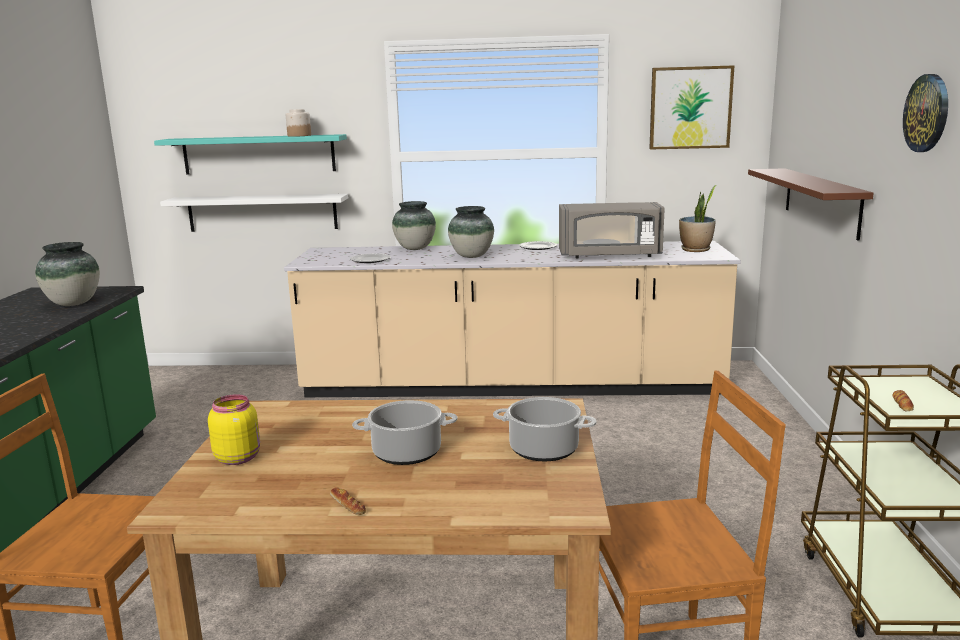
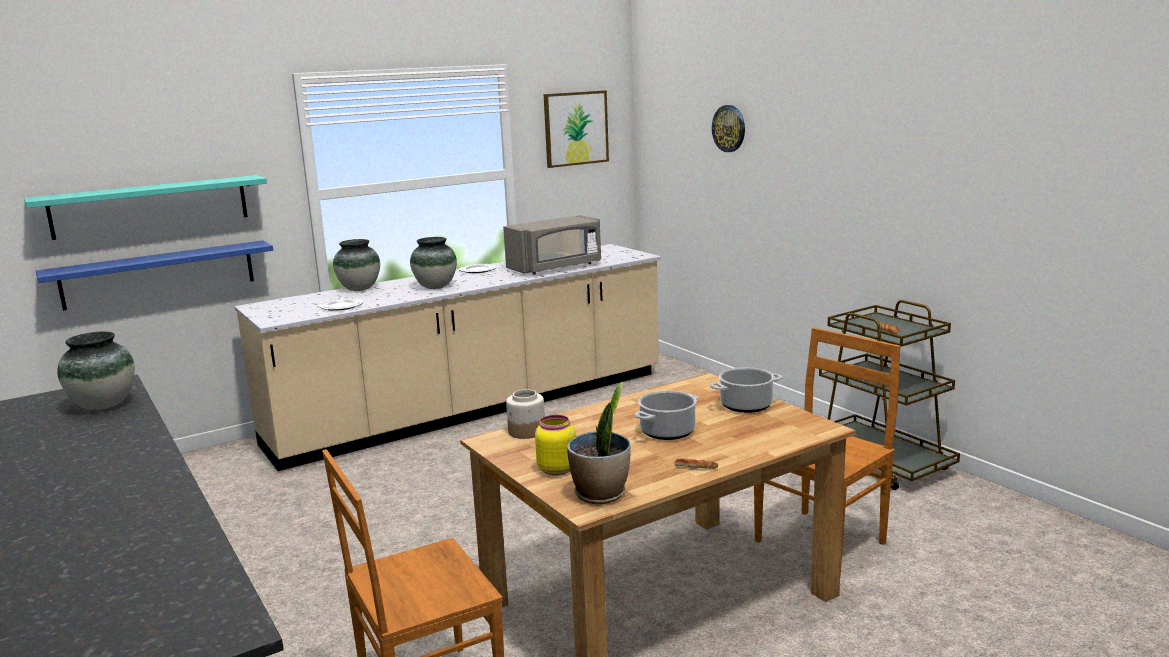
camera: 35 degrees left, 0 degrees up
(262, 212) = (159, 274): white shelf -> blue shelf
(299, 135) = (211, 181): jar -> jar (526, 432)
(696, 250) = (613, 253): potted plant -> potted plant (601, 494)
(821, 201) = (719, 201): brown shelf -> none
(927, 113) = (833, 135): wall clock -> wall clock (729, 128)

